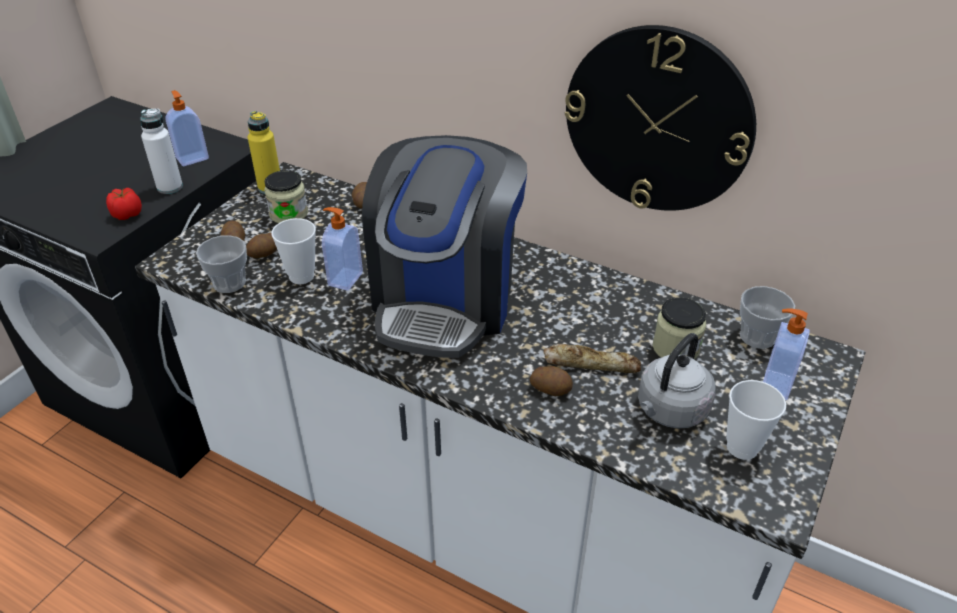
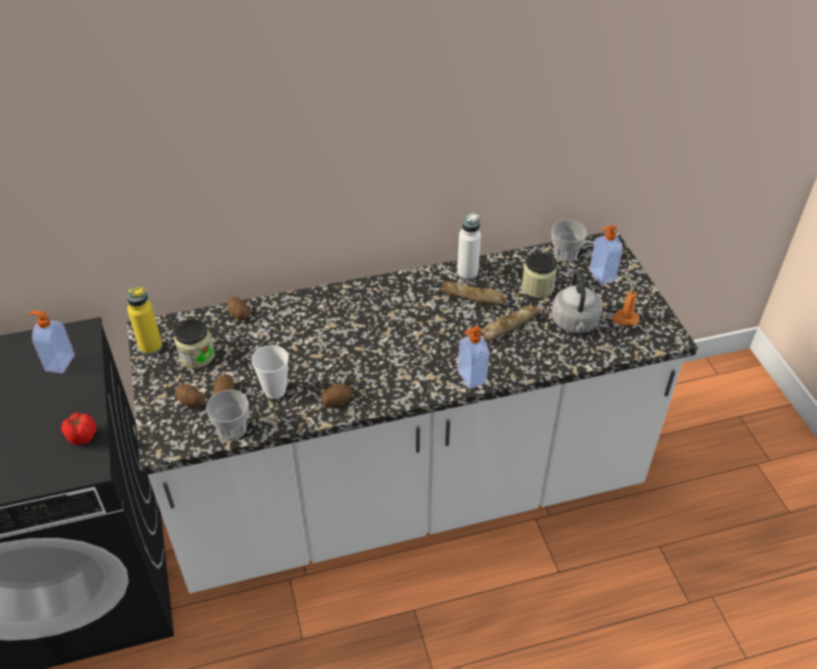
camera: 45 degrees left, 5 degrees up
(170, 187) = (81, 395): white bottle -> white bottle (467, 273)
(344, 279) = (305, 373): soap dispenser -> soap dispenser (470, 377)
(446, 299) = (385, 342): coffee machine -> none
(551, 389) = (508, 353): potato -> potato (336, 400)
(589, 314) = (473, 297): none -> bread
(657, 121) = (465, 151): wall clock -> none
(742, 447) = (624, 319): cup -> orange candle

